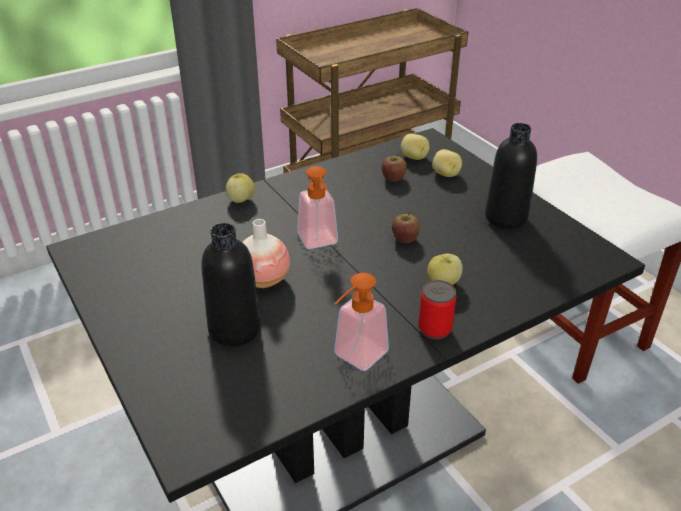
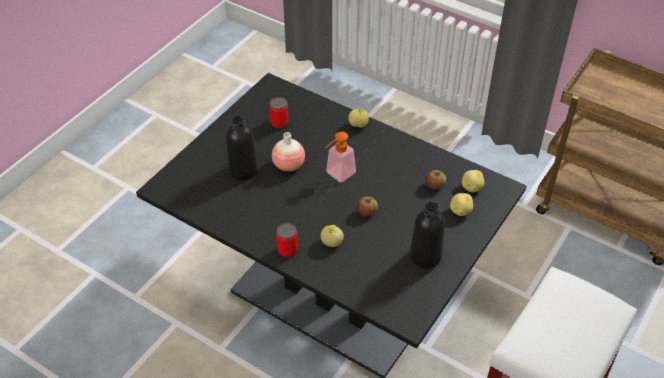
camera: 65 degrees right, 10 degrees up
(167, 264) = (279, 123): none -> can
(355, 358) = (246, 224): soap dispenser -> none

